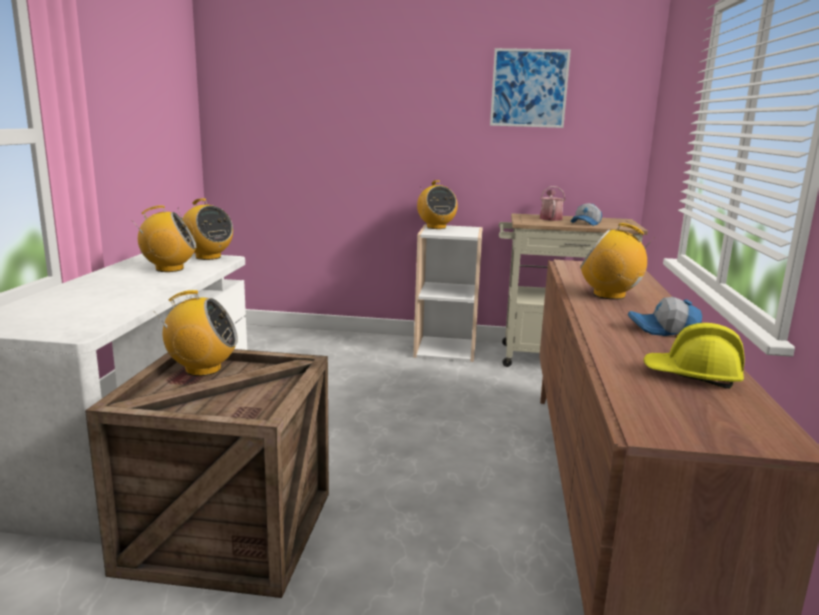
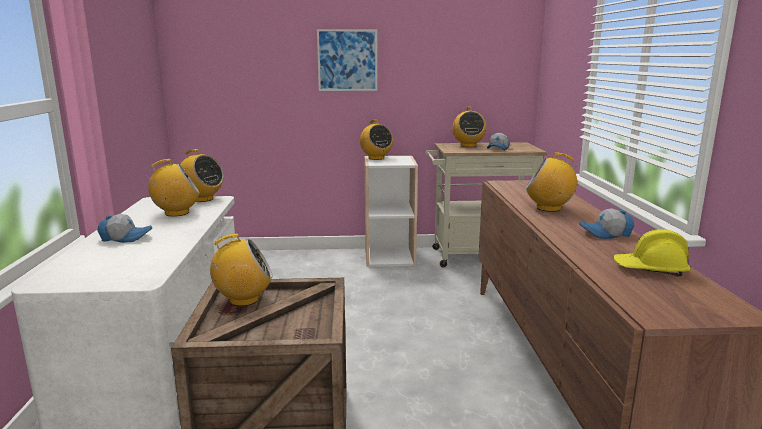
camera: 10 degrees left, 0 degrees up
(96, 289) = (126, 238): none -> cap
(529, 88) = (444, 42): picture -> picture (347, 60)
(550, 218) = (468, 145): watering can -> radio

